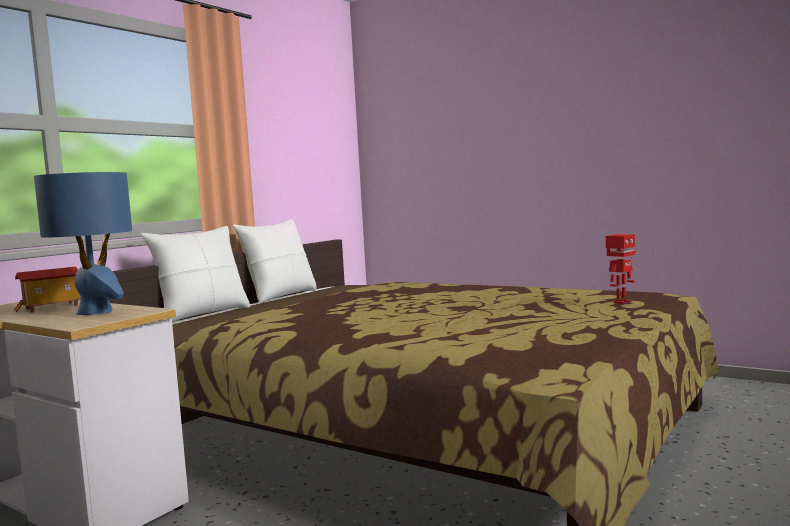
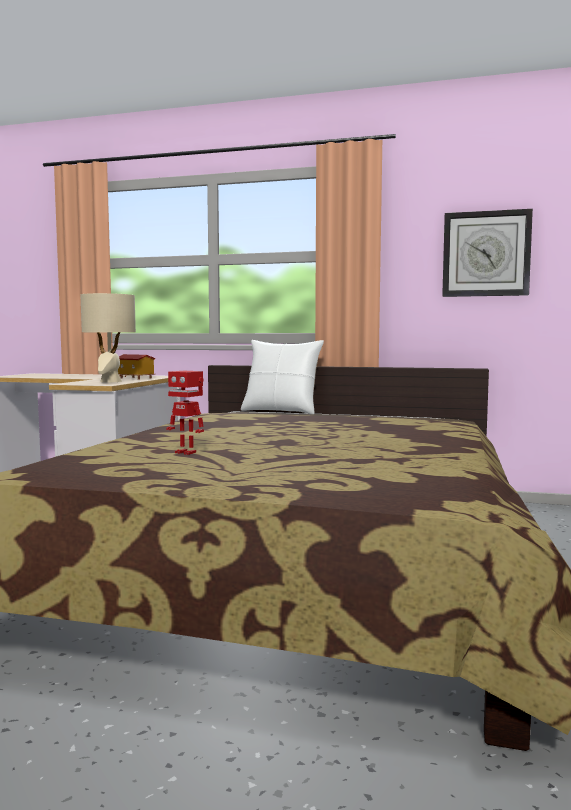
camera: 70 degrees right, 0 degrees up
(96, 312) = (110, 381): blue table lamp -> beige table lamp
(280, 296) = (372, 414): white pillow -> none
(307, 140) = (486, 254): none -> wall clock
(621, 302) = (343, 481): toy robot -> toy robot (186, 452)

